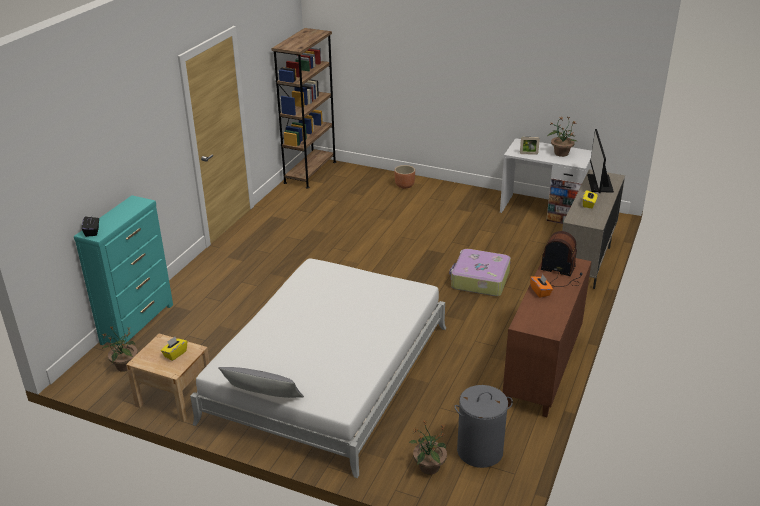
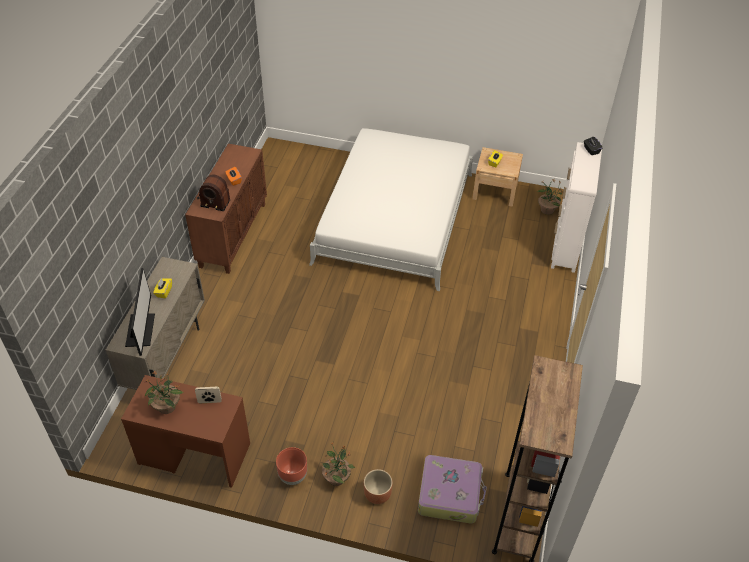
camera: 170 degrees right, 15 degrees up
(138, 323) = (566, 246): turquoise dresser -> white dresser
(263, 396) = (420, 136): grey pillow -> none
(429, 467) = (314, 163): potted plant -> potted plant (337, 477)
(465, 196) = (292, 476): none -> brown planter
(479, 280) = (279, 324): suitcase -> suitcase (450, 493)
(479, 451) = (283, 175): grey laundry basket -> none
(543, 210) = (194, 454): white desk -> brown desk

